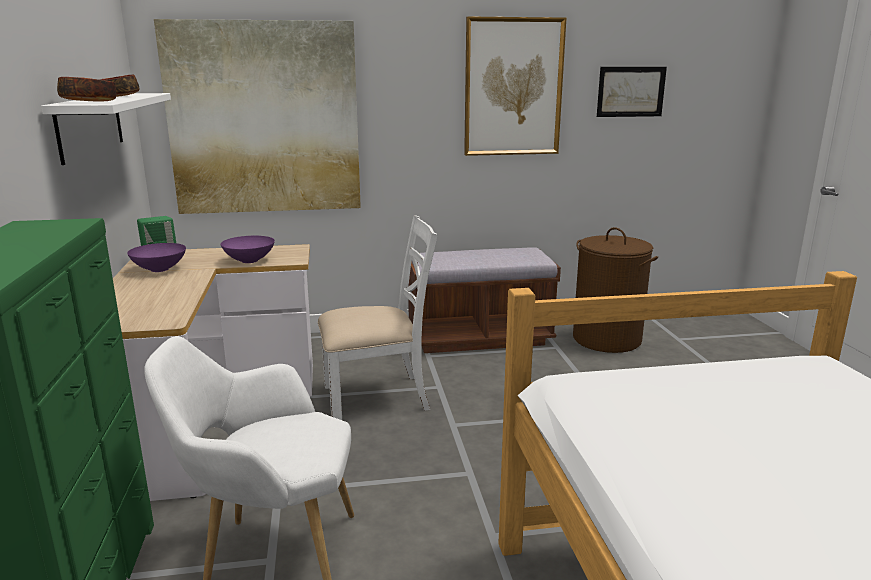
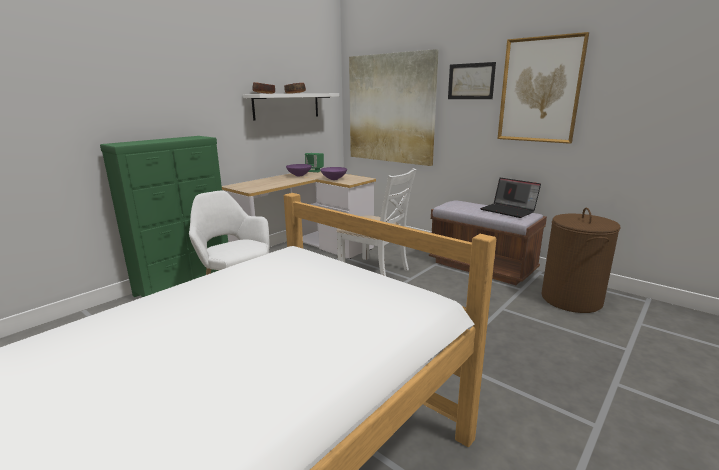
camera: 50 degrees right, 0 degrees up
(505, 251) = (509, 210): none -> laptop
(631, 91) = (652, 93): picture -> picture (471, 81)

